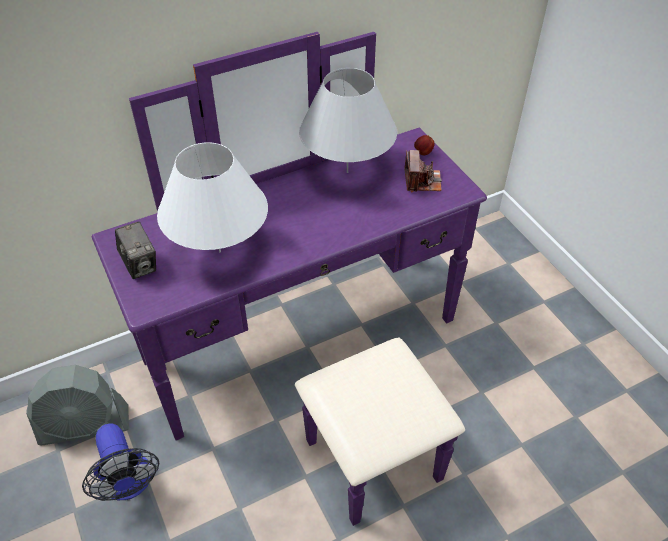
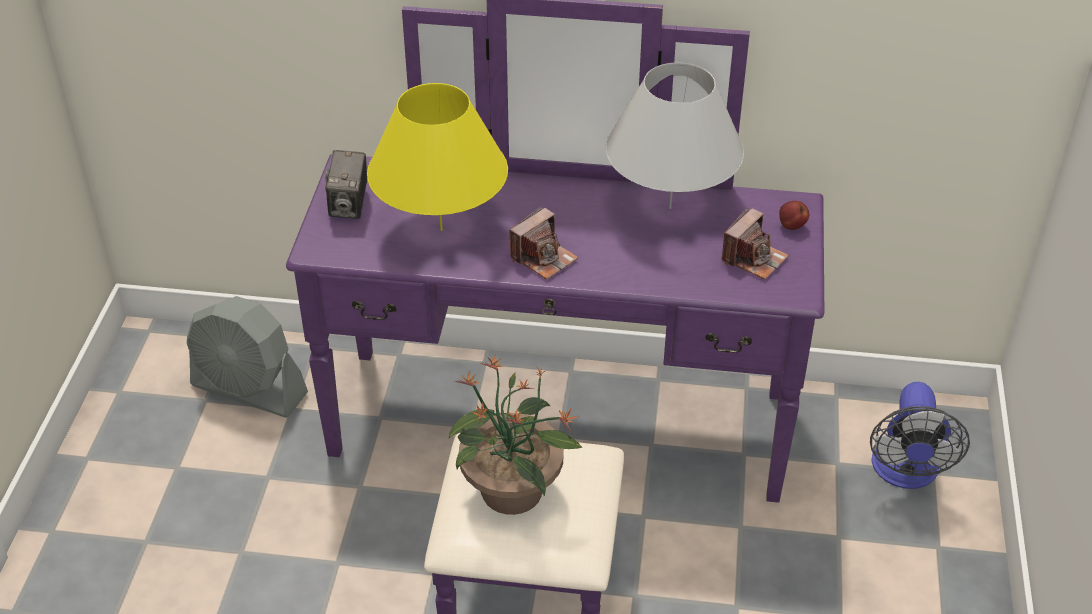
camera: 35 degrees right, 5 degrees down
(129, 484) = (246, 473): fan -> fan (905, 473)
(220, 252) = (441, 230): white table lamp -> yellow table lamp
(303, 239) = (543, 258): none -> camera
(370, 402) = (512, 492): none -> potted plant

